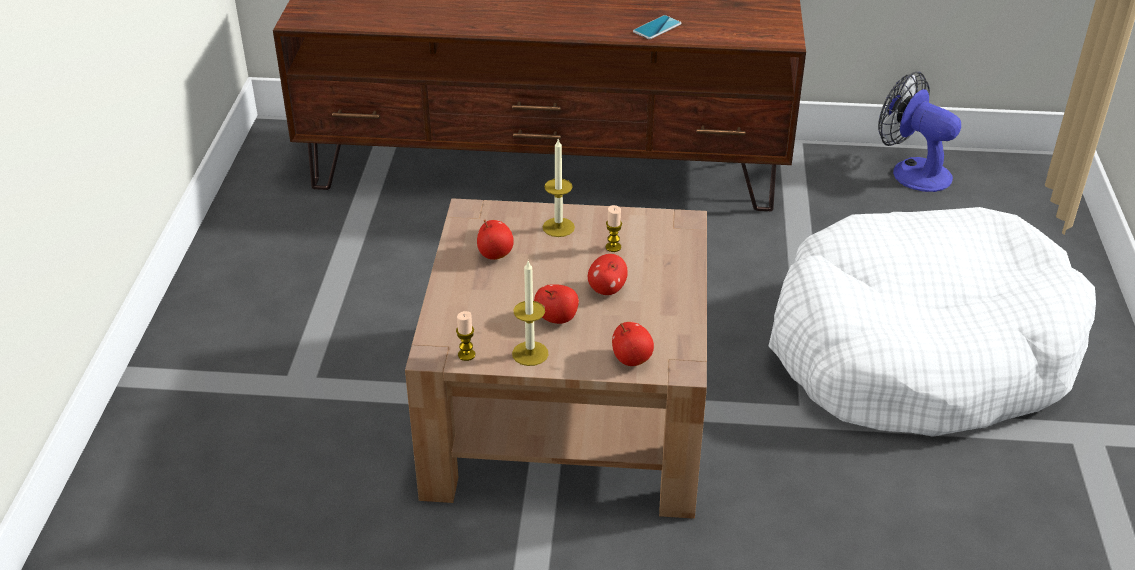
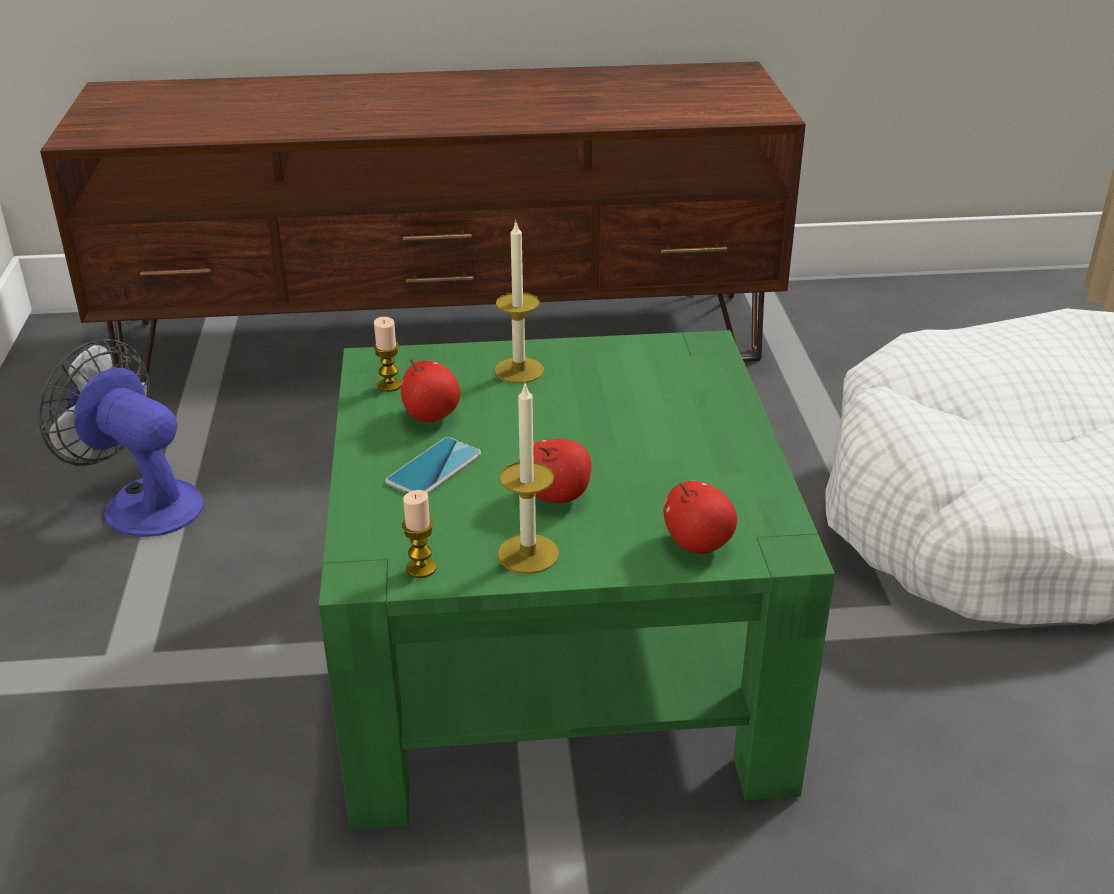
camera: 10 degrees left, 5 degrees down
(567, 413) = (557, 657): brown coffee table -> green coffee table
(607, 289) = (621, 447): apple -> none
(613, 247) = (611, 388): candle -> candle (389, 385)
(657, 28) = (595, 113): phone -> phone (434, 468)
(912, 171) = (916, 300): fan -> fan (141, 502)

